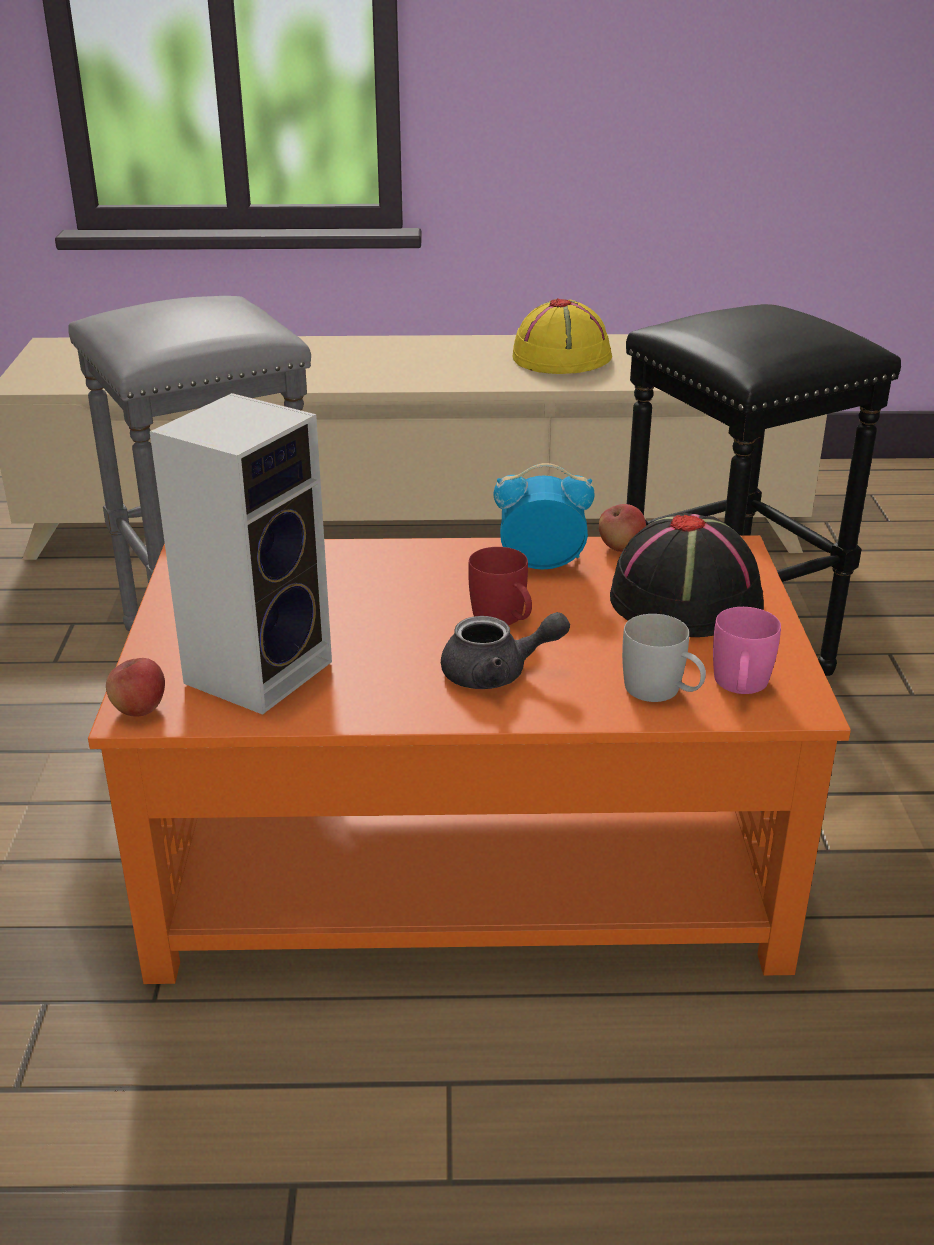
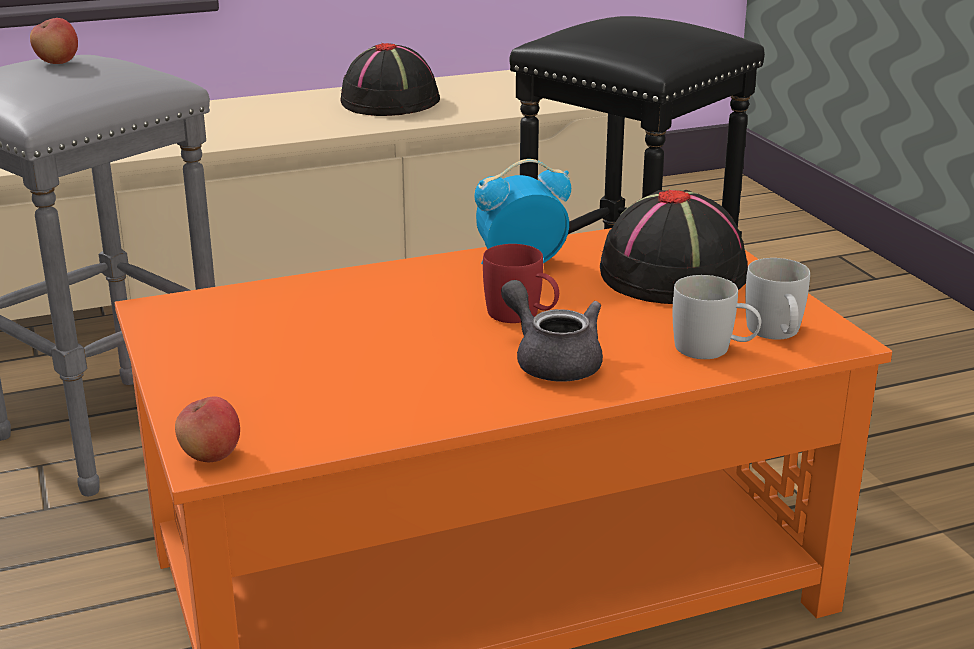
camera: 20 degrees left, 5 degrees down
(260, 669) = (312, 397): speaker -> none
(497, 674) = (552, 361): grey teapot -> grey teapot turned 105 degrees counterclockwise
(562, 357) = (390, 101): yellow hat -> black hat
(620, 547) = (582, 242): apple -> apple (57, 62)
(740, 687) = (776, 334): pink mug -> white mug

